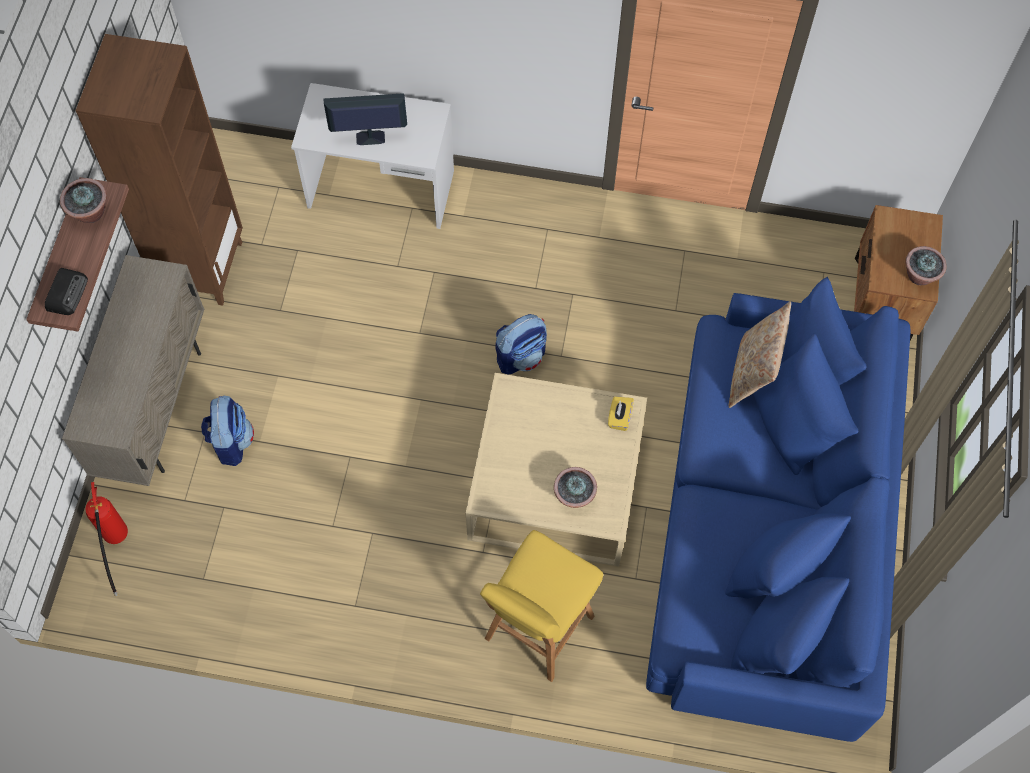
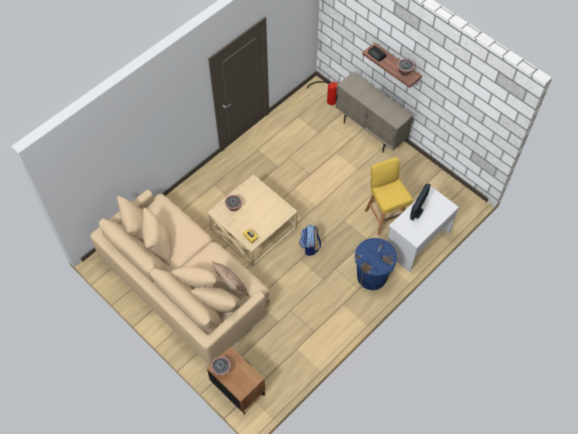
camera: 125 degrees right, 5 degrees down
(202, 267) = (419, 169): brown bookcase -> none
(231, 442) = (341, 145): backpack -> none
(507, 223) = (372, 276): none -> blue trash can
(537, 629) = (208, 192): yellow stool -> yellow stool (384, 216)
(770, 528) = (184, 282): blue sofa -> beige sofa

